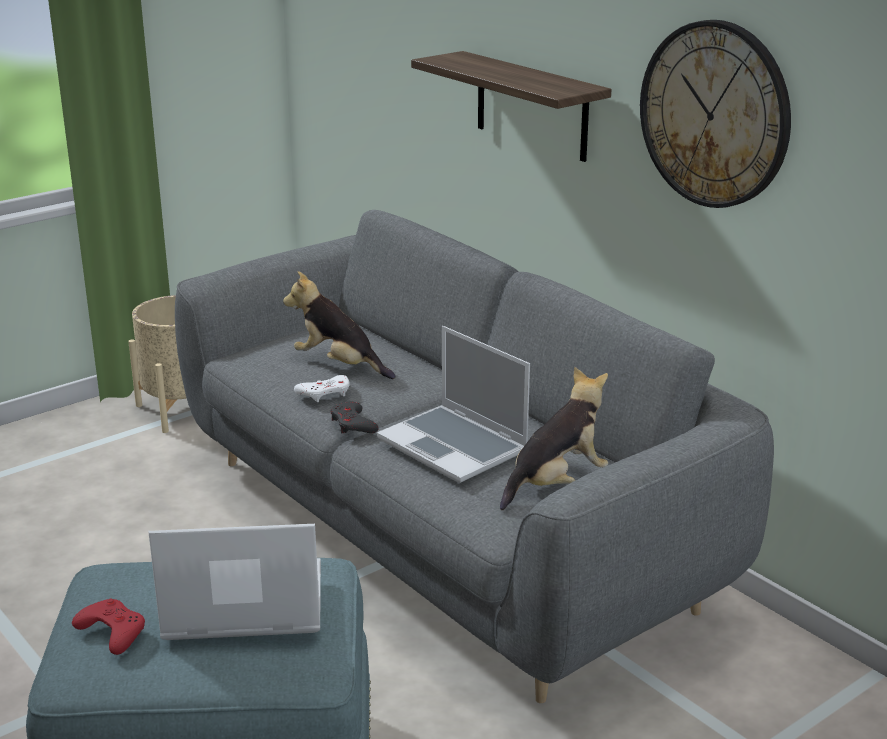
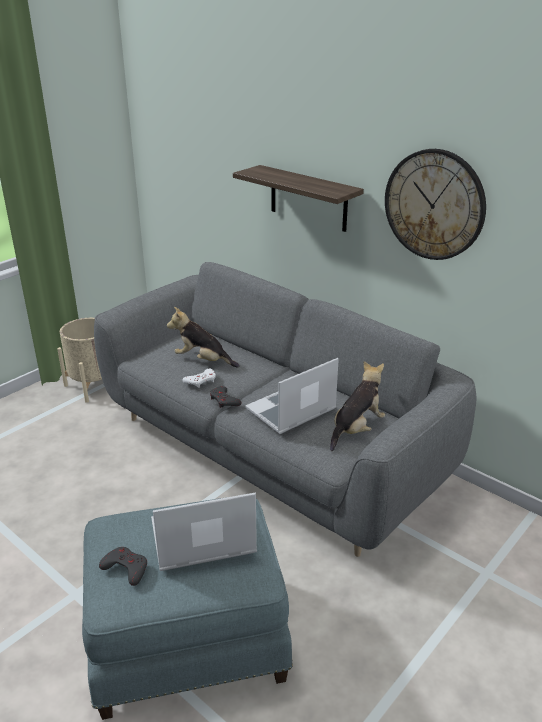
camera: 10 degrees left, 5 degrees up
(112, 631) = (126, 568): red game controller -> grey game controller
(455, 446) = (291, 410): laptop -> laptop turned 105 degrees clockwise

